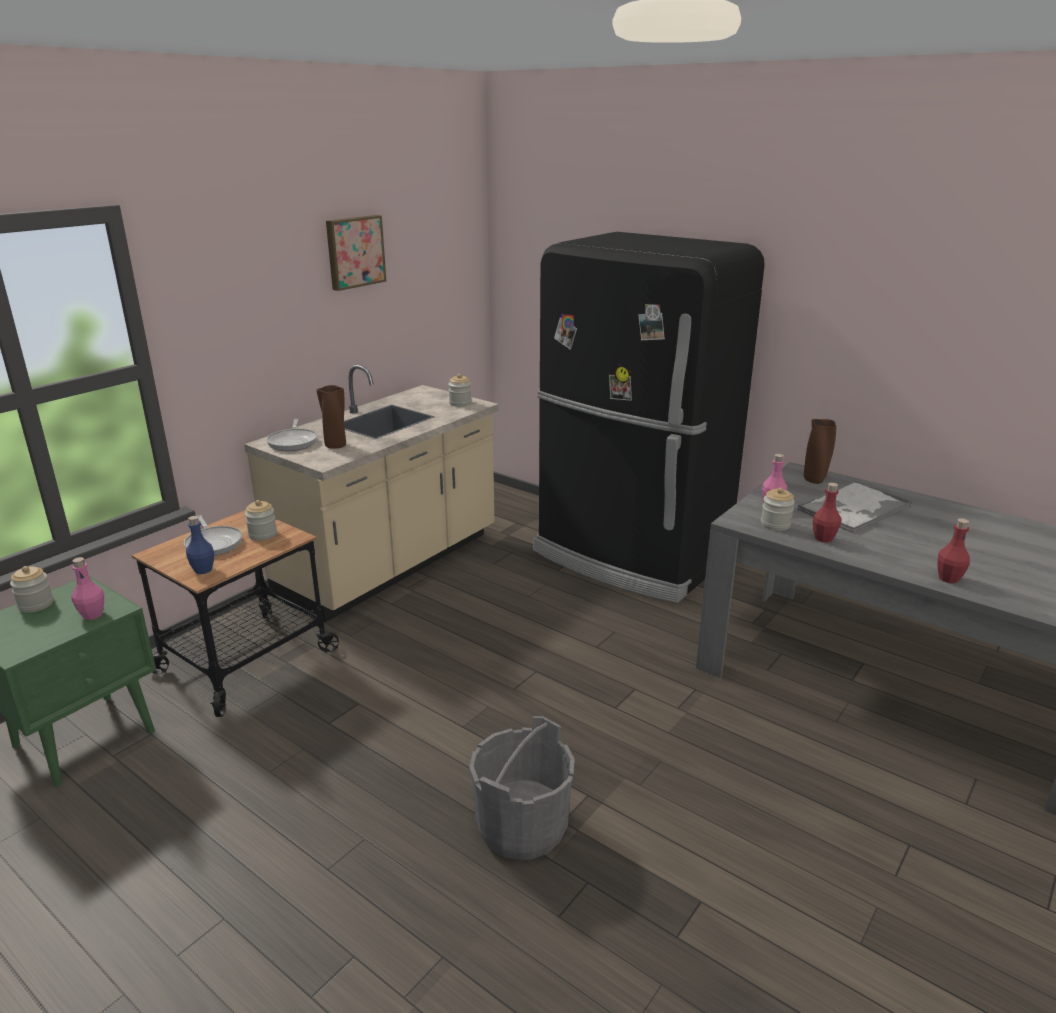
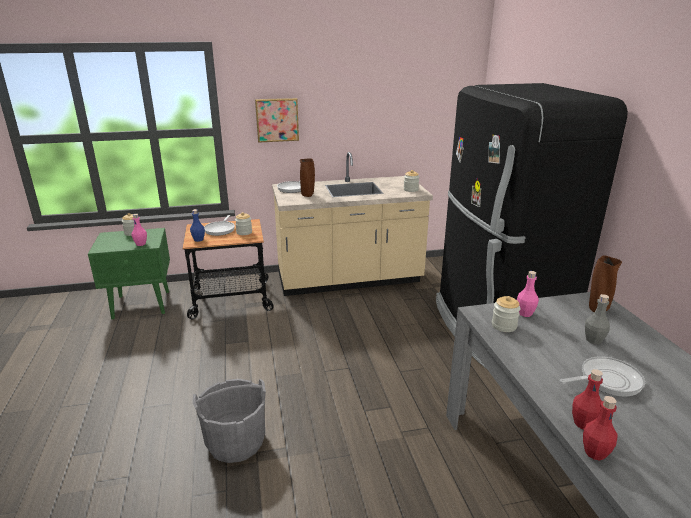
camera: 40 degrees right, 0 degrees up
(354, 252) = (365, 82): picture -> picture (277, 119)
(823, 538) = (525, 349): red bottle -> red bottle (595, 453)
(853, 508) = (593, 340): tray -> grey bottle
(910, 537) = (607, 380): none -> frying pan

